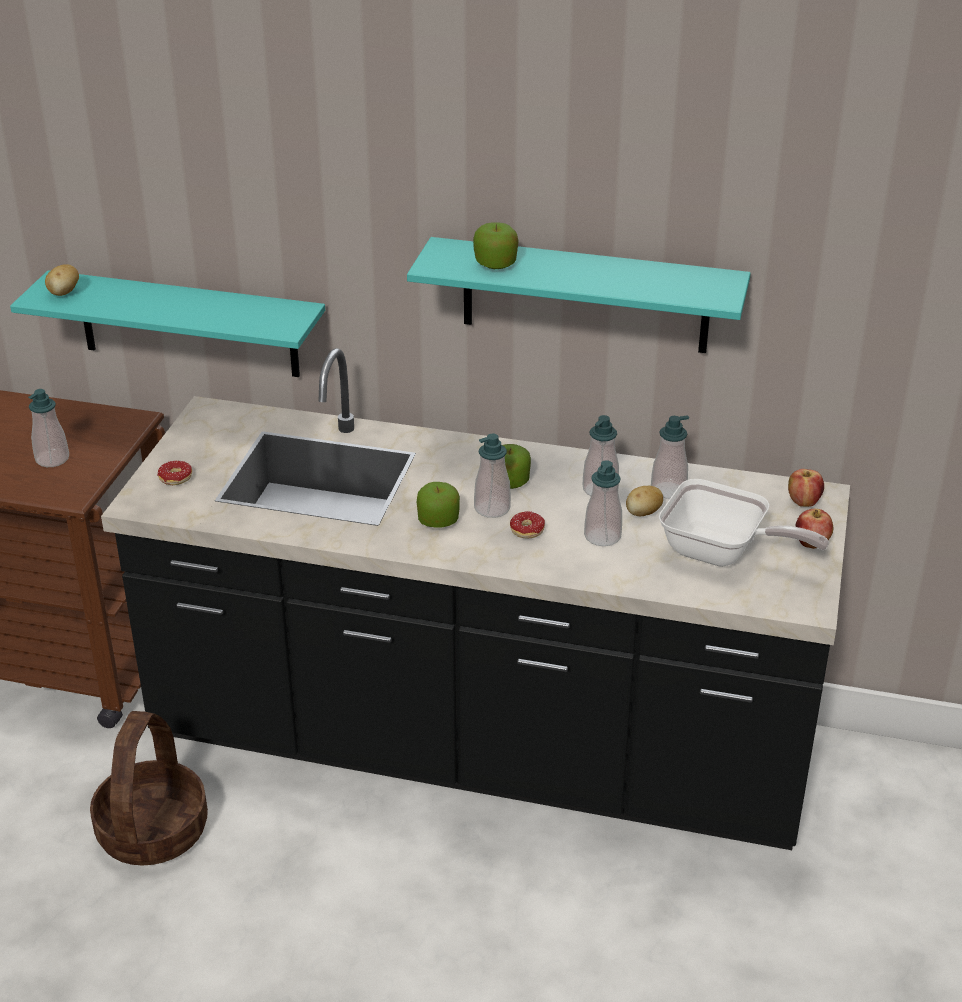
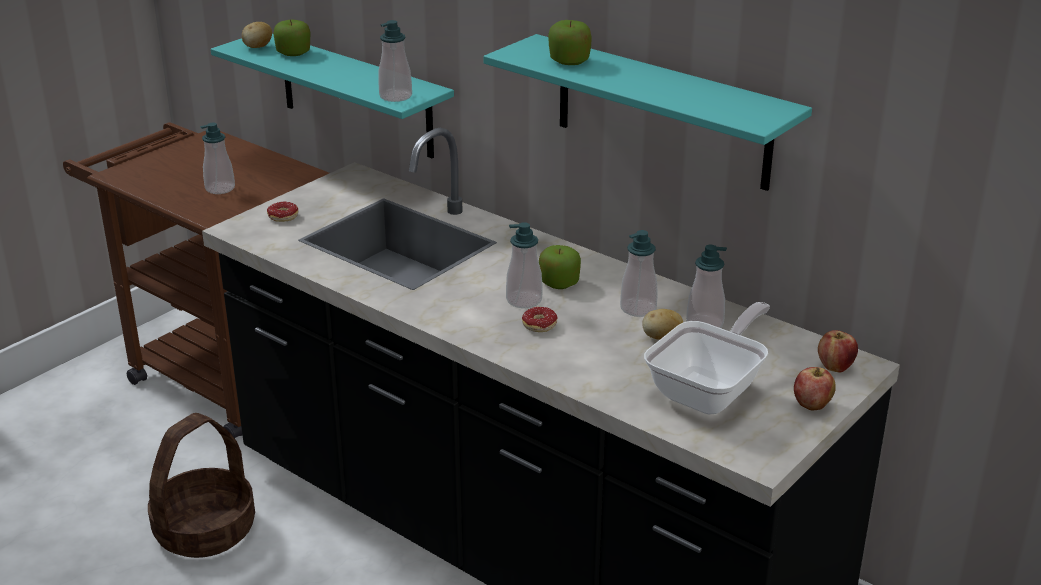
camera: 25 degrees right, 5 degrees down
(438, 521) = (467, 298): apple -> apple (293, 53)
(602, 536) = (605, 347): soap dispenser -> soap dispenser (395, 96)
(722, 553) = (710, 390): frying pan -> frying pan turned 105 degrees counterclockwise

